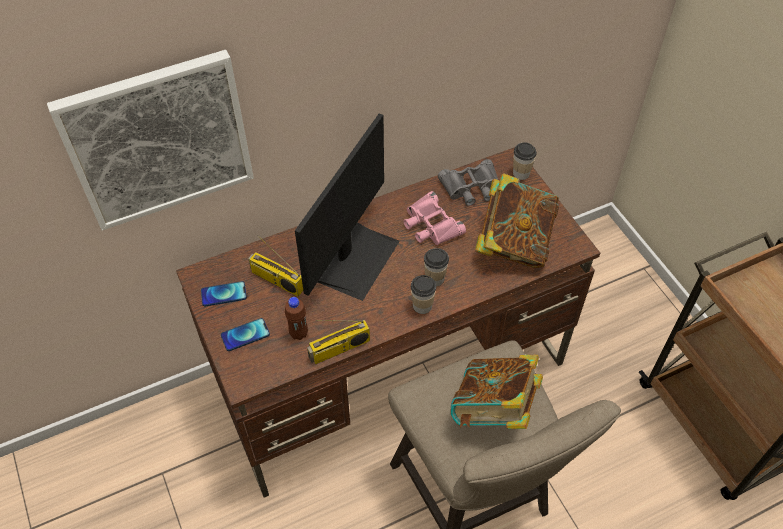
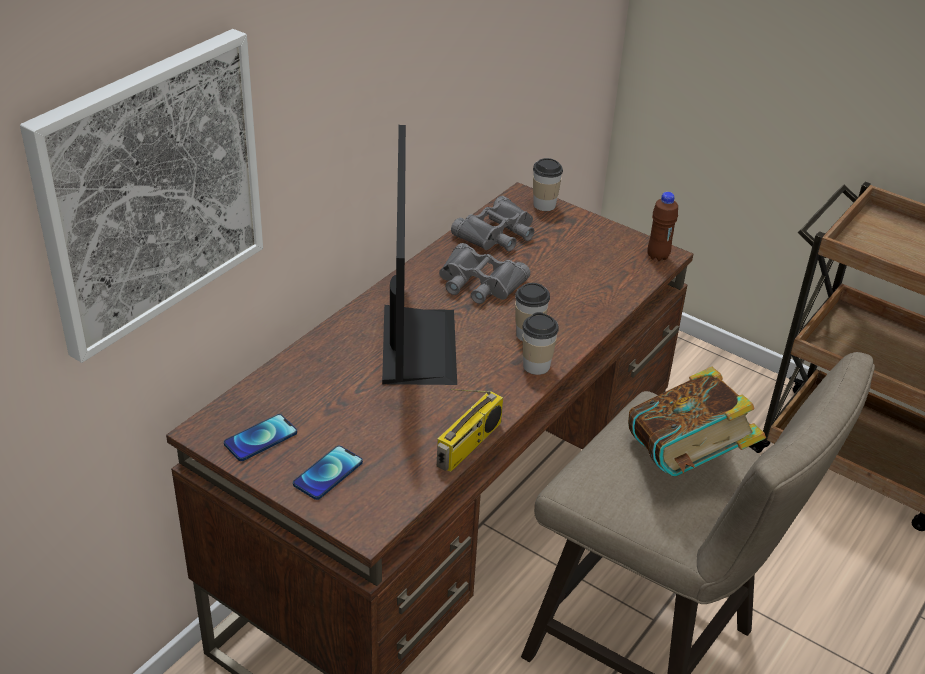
camera: 30 degrees left, 15 degrees down
(276, 281) = (324, 400): radio -> none
(299, 333) = (401, 447): brown bottle -> brown bottle (658, 256)
(430, 225) = (479, 283): pink binoculars -> grey binoculars
(514, 242) = (591, 271): book -> none

